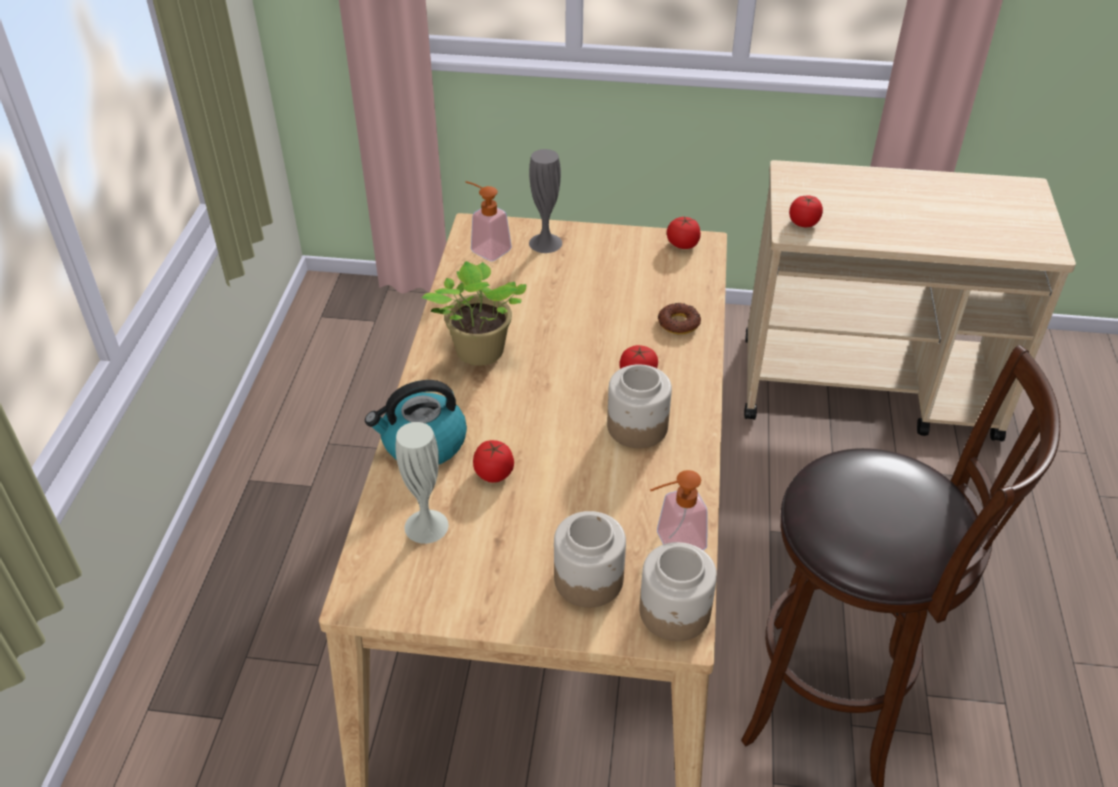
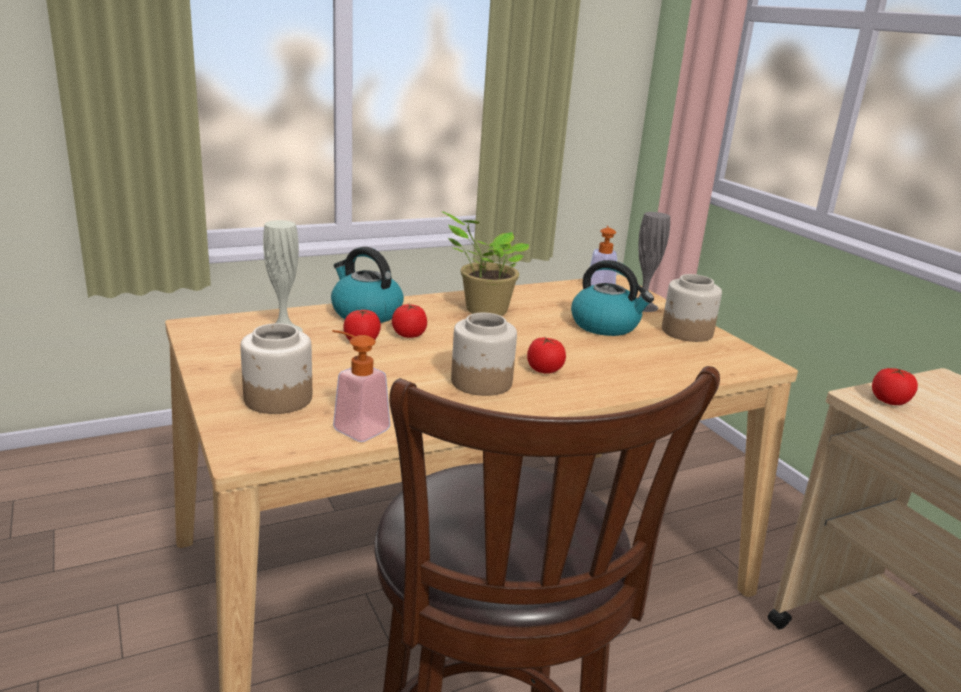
camera: 55 degrees right, 20 degrees down
(572, 290) = (606, 325): none -> kettle
(675, 612) = (268, 445): jar -> jar (686, 332)
(678, 323) = (638, 373): donut -> none
(682, 244) = (743, 355): tomato -> tomato (409, 335)

